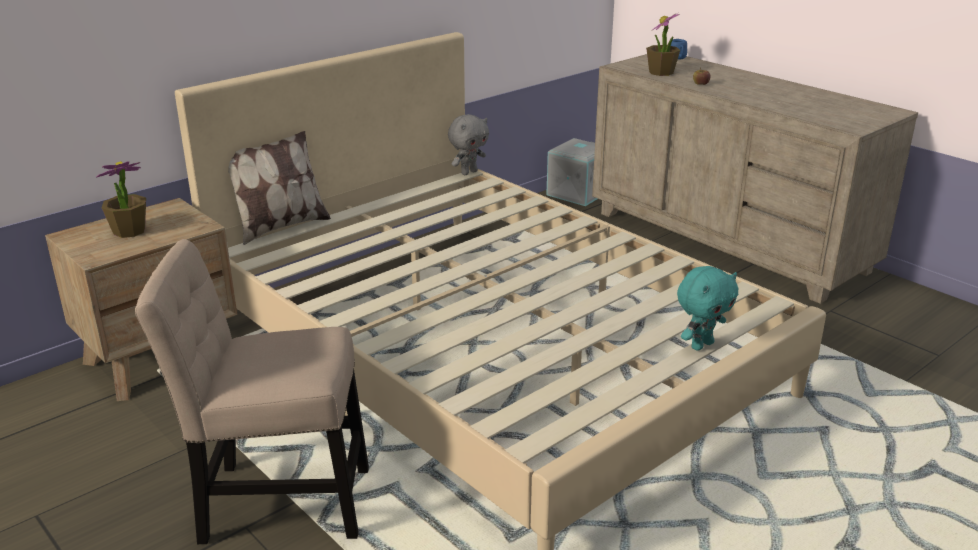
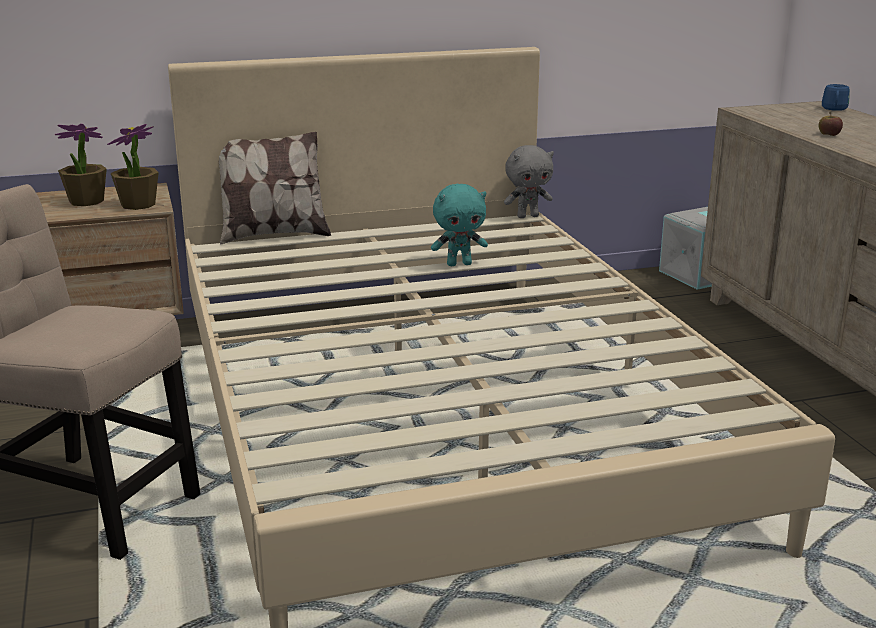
camera: 25 degrees right, 5 degrees down
(661, 72) = (791, 120): potted plant -> potted plant (138, 205)
(701, 345) = (614, 434): turquoise plush toy -> turquoise plush toy (459, 264)

